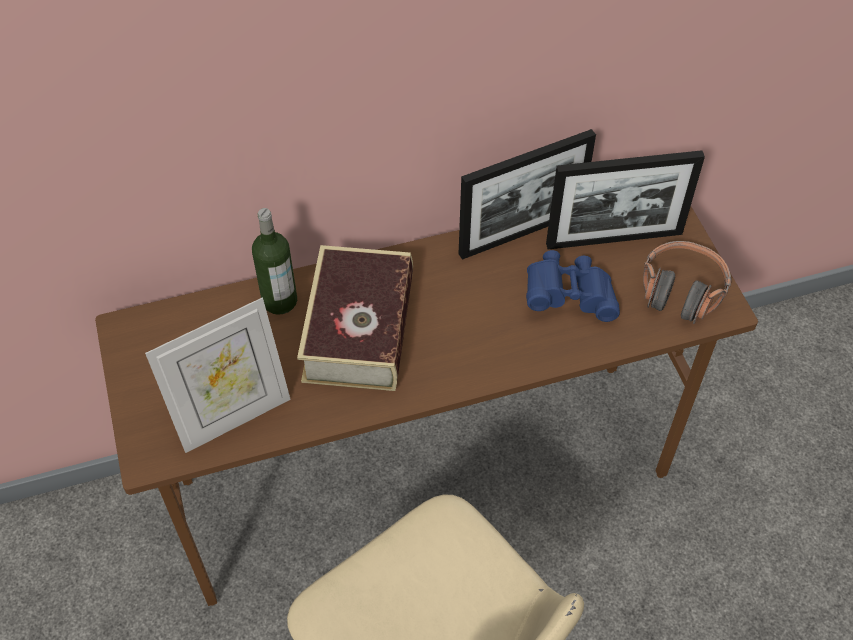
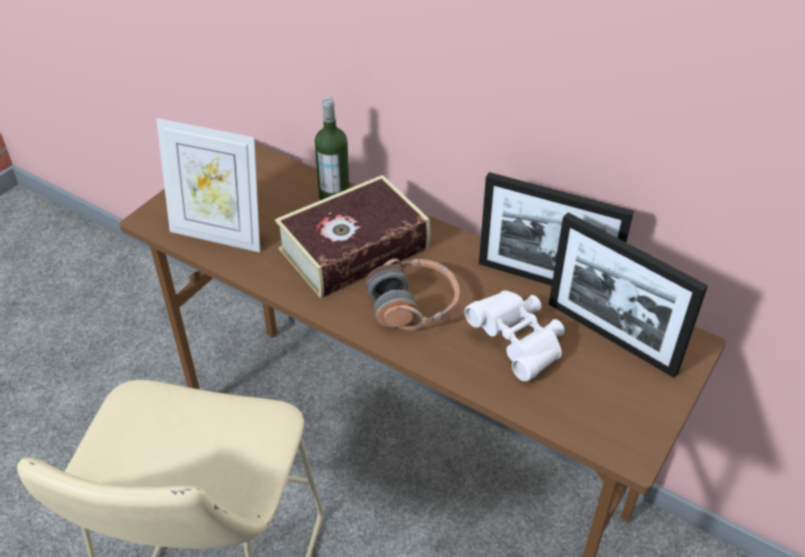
camera: 50 degrees right, 10 degrees down
(569, 296) = (518, 343): blue binoculars -> white binoculars
(681, 291) = (613, 412): headphones -> headphones (413, 305)

